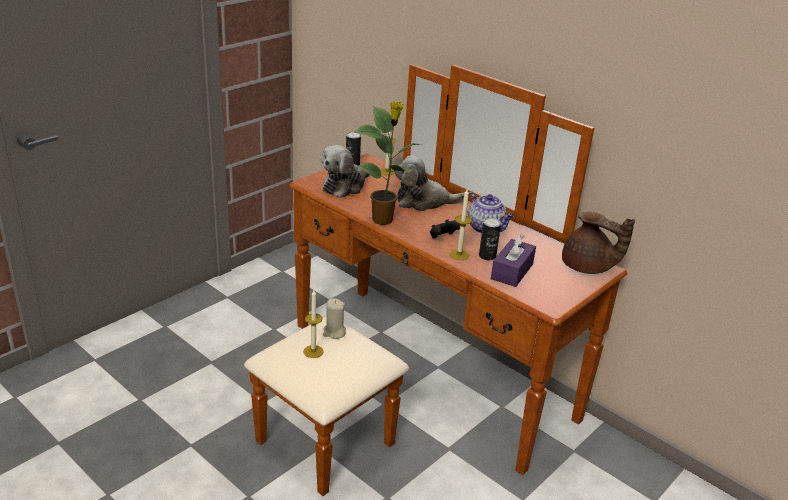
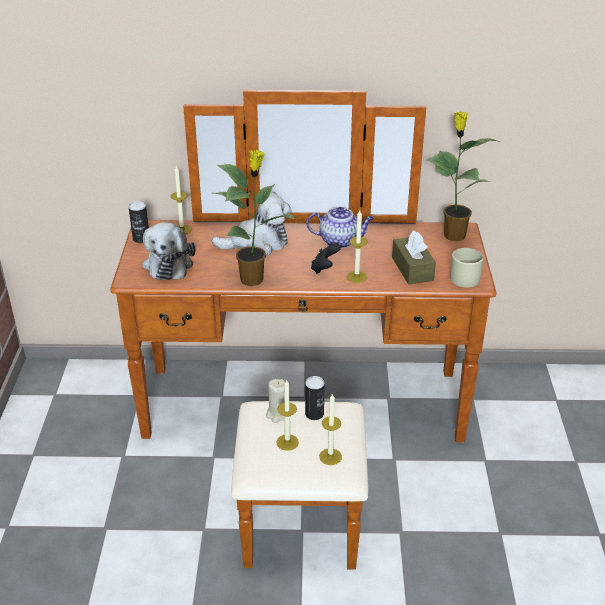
camera: 40 degrees left, 5 degrees up
(327, 378) = (330, 456): none -> candle
(423, 201) = (257, 243): plush toy -> plush toy turned 150 degrees counterclockwise
(487, 256) = (377, 266): can -> can (314, 414)
(512, 271) = (412, 269): purple tissue box -> brown tissue box
(549, 299) = (467, 277): none -> beige mug
(587, 267) = (453, 235): brown teapot -> potted plant

